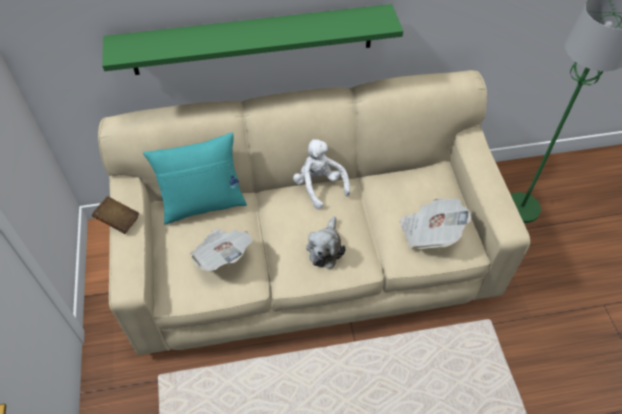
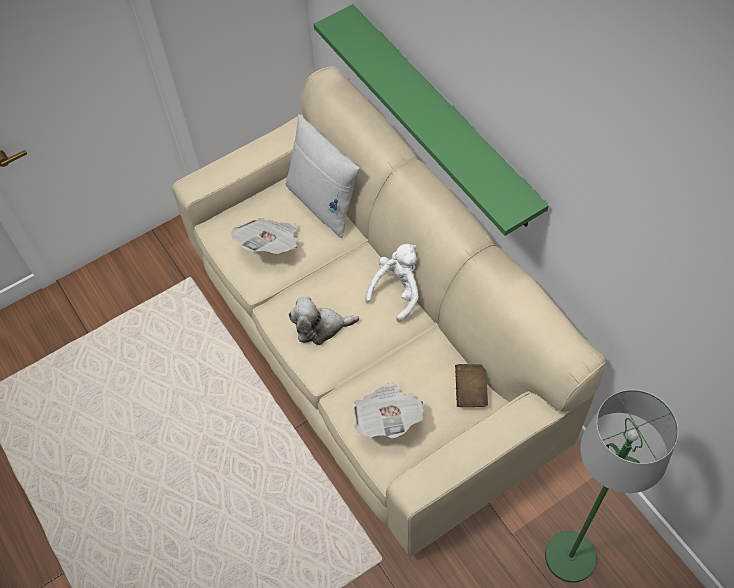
camera: 70 degrees right, 5 degrees up
(118, 221) = (256, 145): brown book -> brown book (470, 390)
(203, 205) = (323, 204): turquoise pillow -> grey pillow

